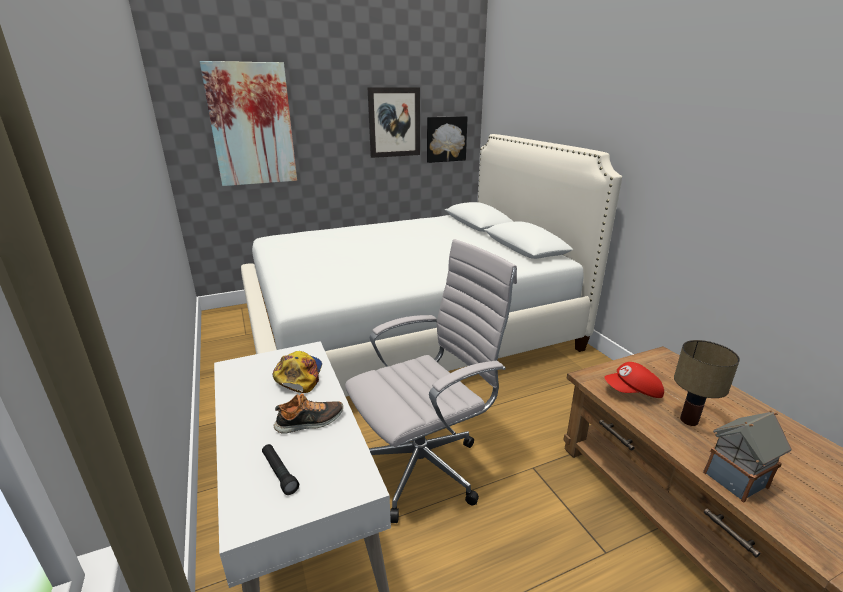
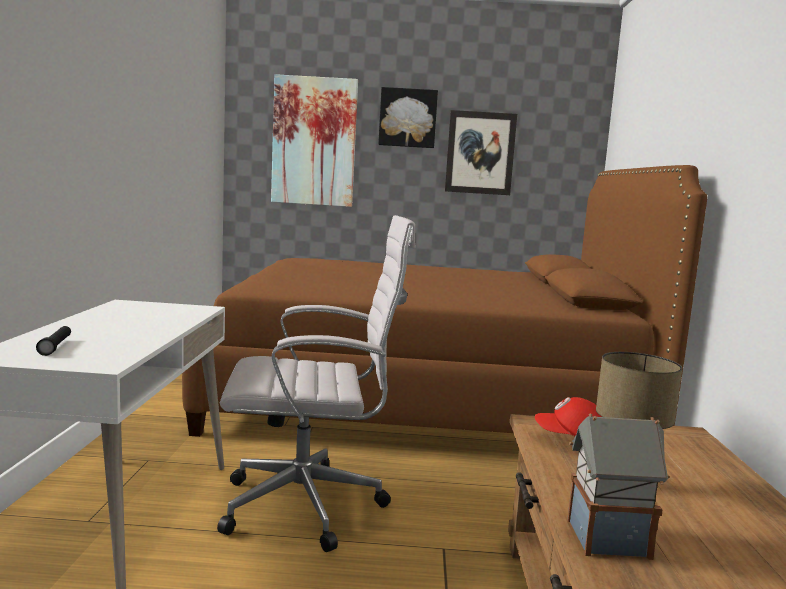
camera: 25 degrees right, 15 degrees down
(298, 375) = (168, 316): cap -> none
(310, 422) = (129, 334): shoe -> none
(408, 331) = (424, 398): white bed -> brown bed
(446, 139) = (549, 180): picture -> picture (407, 118)

